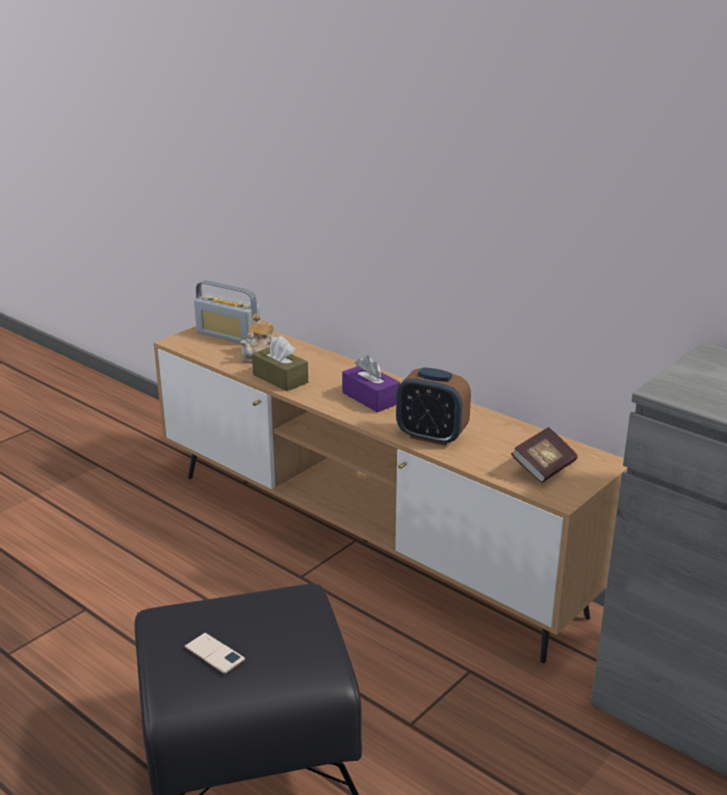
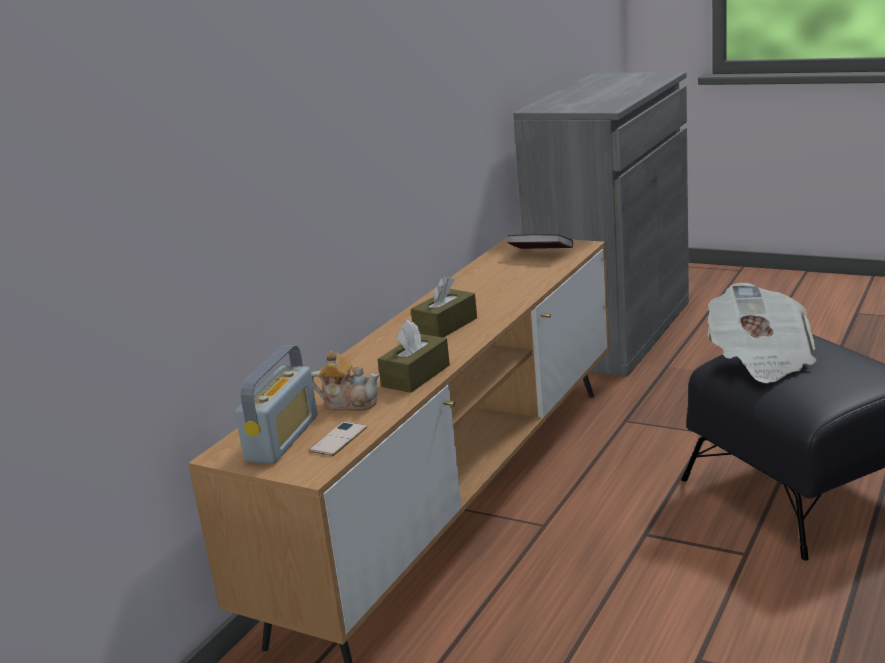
camera: 100 degrees left, 5 degrees down
(214, 653) = (843, 368): phone -> phone (338, 439)
(278, 607) = (760, 359): none -> newspaper
(370, 398) = (445, 326): purple tissue box -> brown tissue box
(431, 436) = (512, 292): alarm clock -> none

